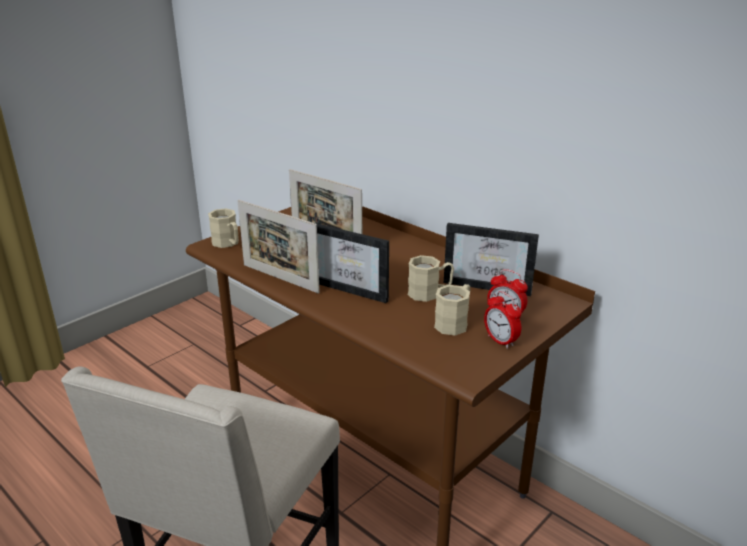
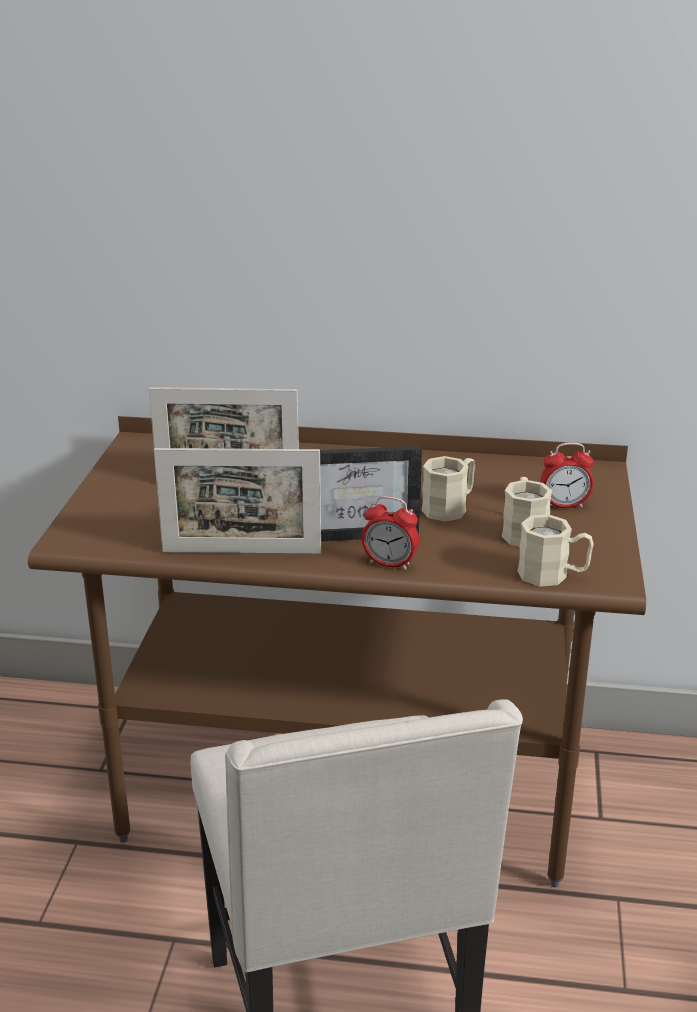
camera: 35 degrees left, 0 degrees up
(228, 244) = (92, 531): beige mug -> beige mug (553, 575)
(490, 284) = (500, 475): picture frame -> none
(500, 341) = (595, 533): alarm clock -> alarm clock (390, 564)

